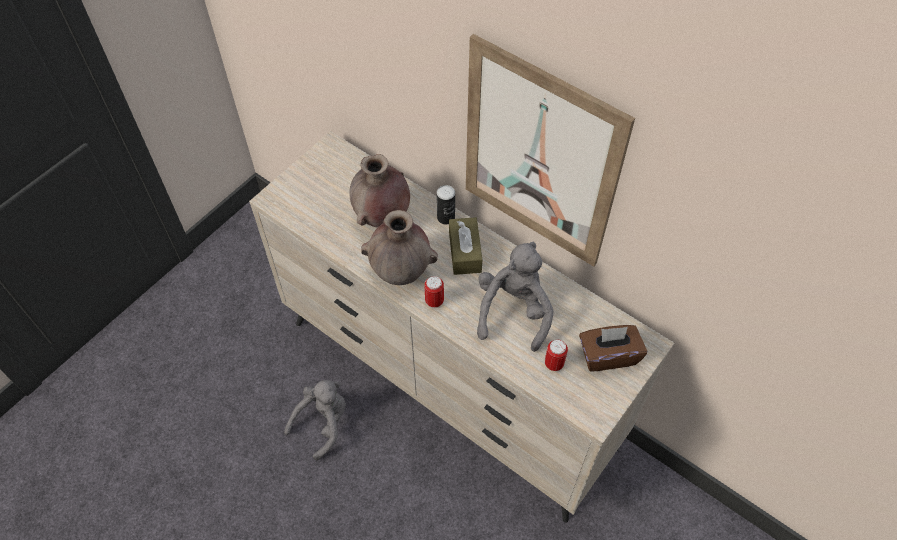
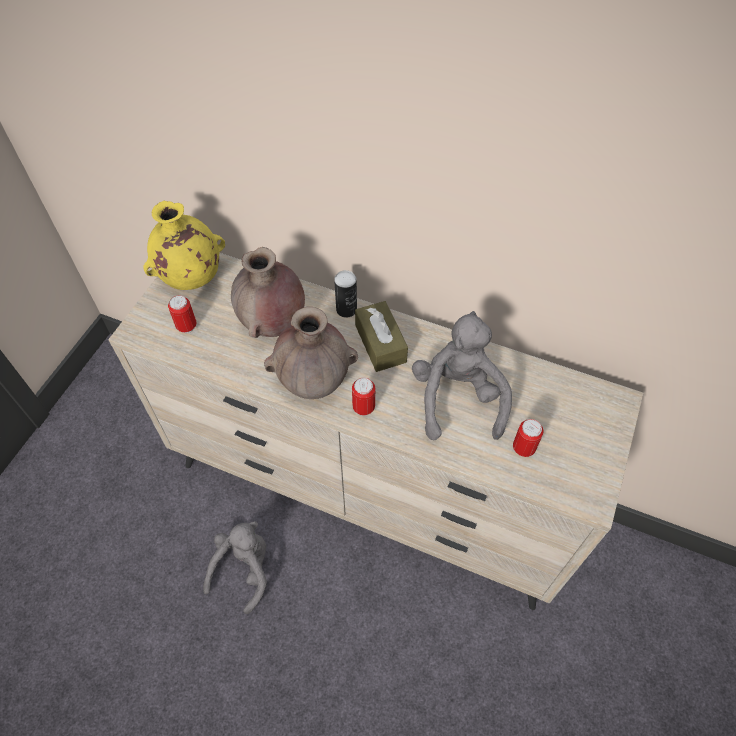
camera: 15 degrees left, 0 degrees up
(313, 204) = (186, 326): none -> can
(327, 165) = (192, 280): none -> yellow vase
(539, 157) = (464, 207): picture -> none
(608, 355) = (579, 424): brown tissue box -> none

